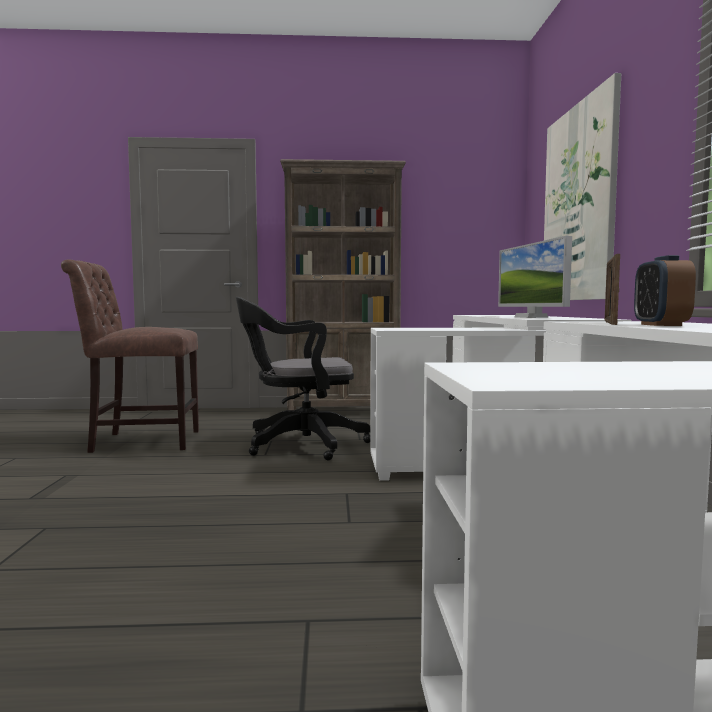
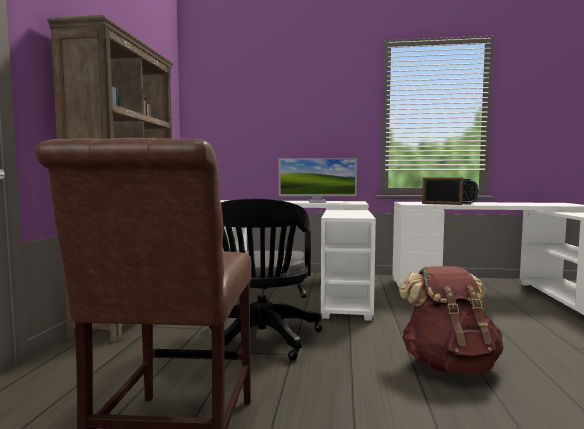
camera: 80 degrees left, 0 degrees up
(238, 511) = (448, 364): none -> brown backpack
(578, 203) = (271, 130): picture -> none

